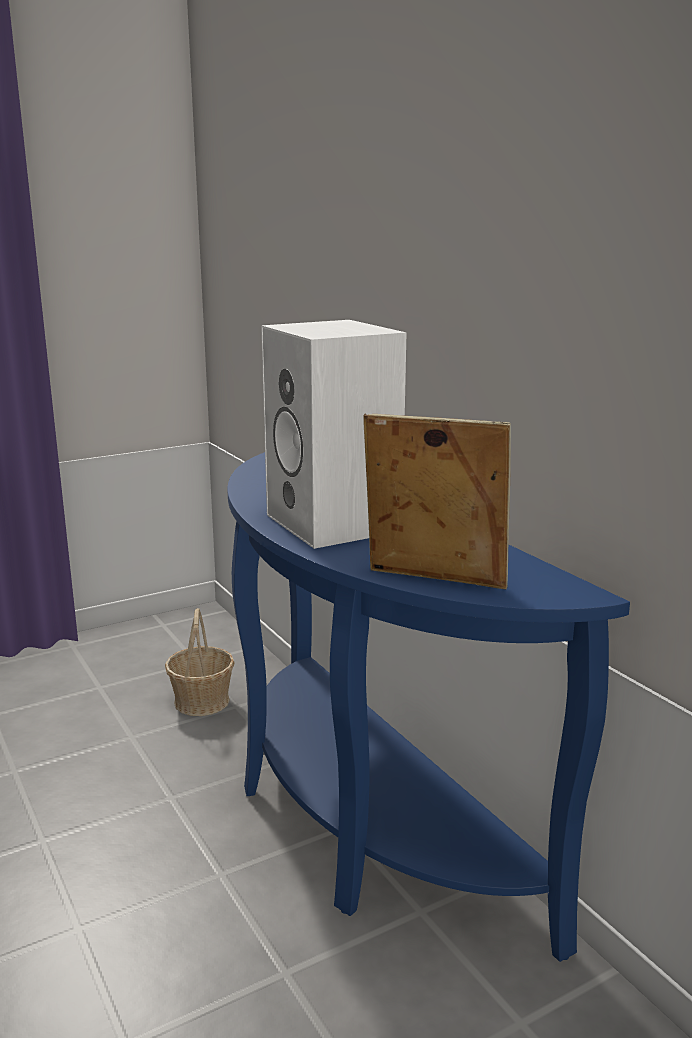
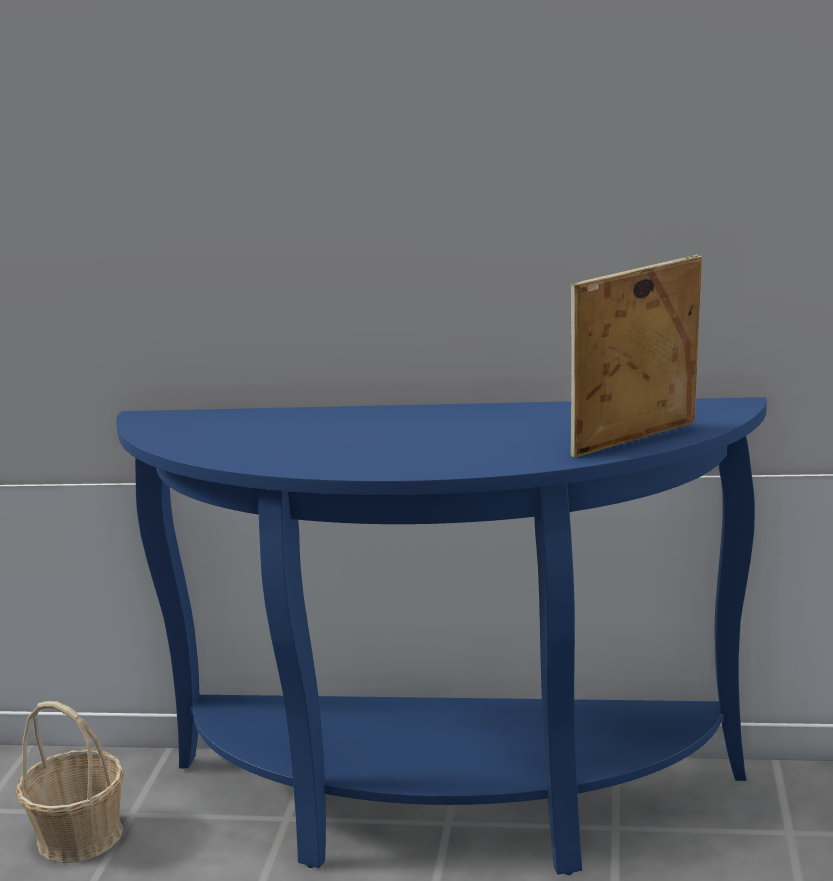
camera: 50 degrees left, 0 degrees up
(336, 523) = (428, 445): white speaker -> none

